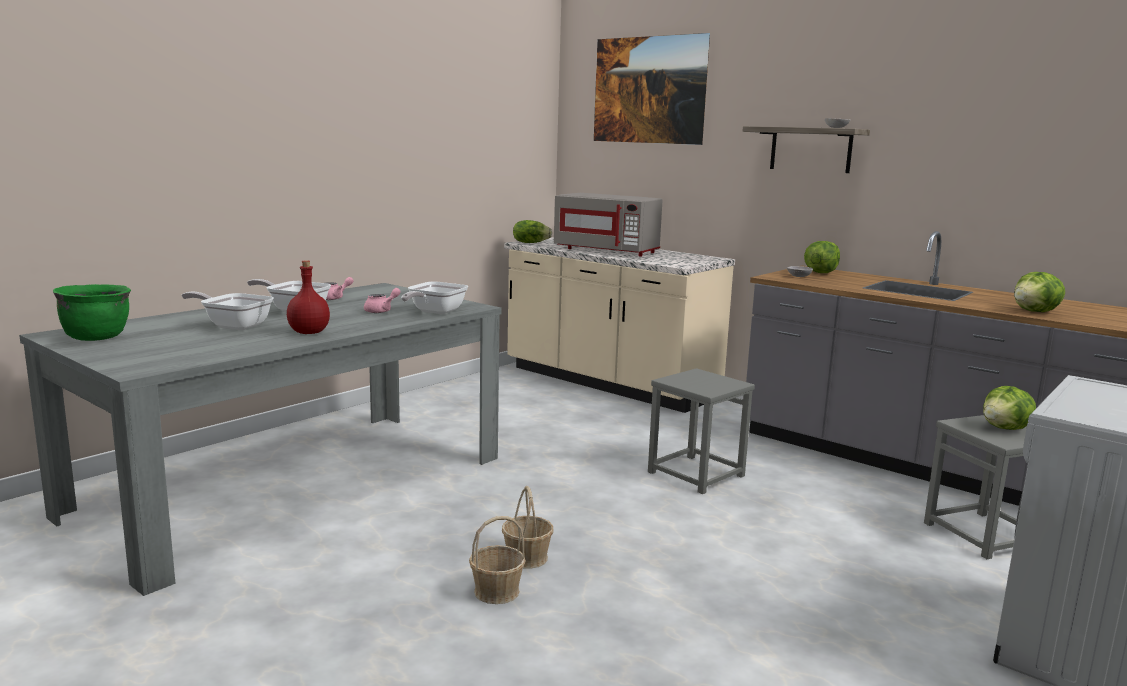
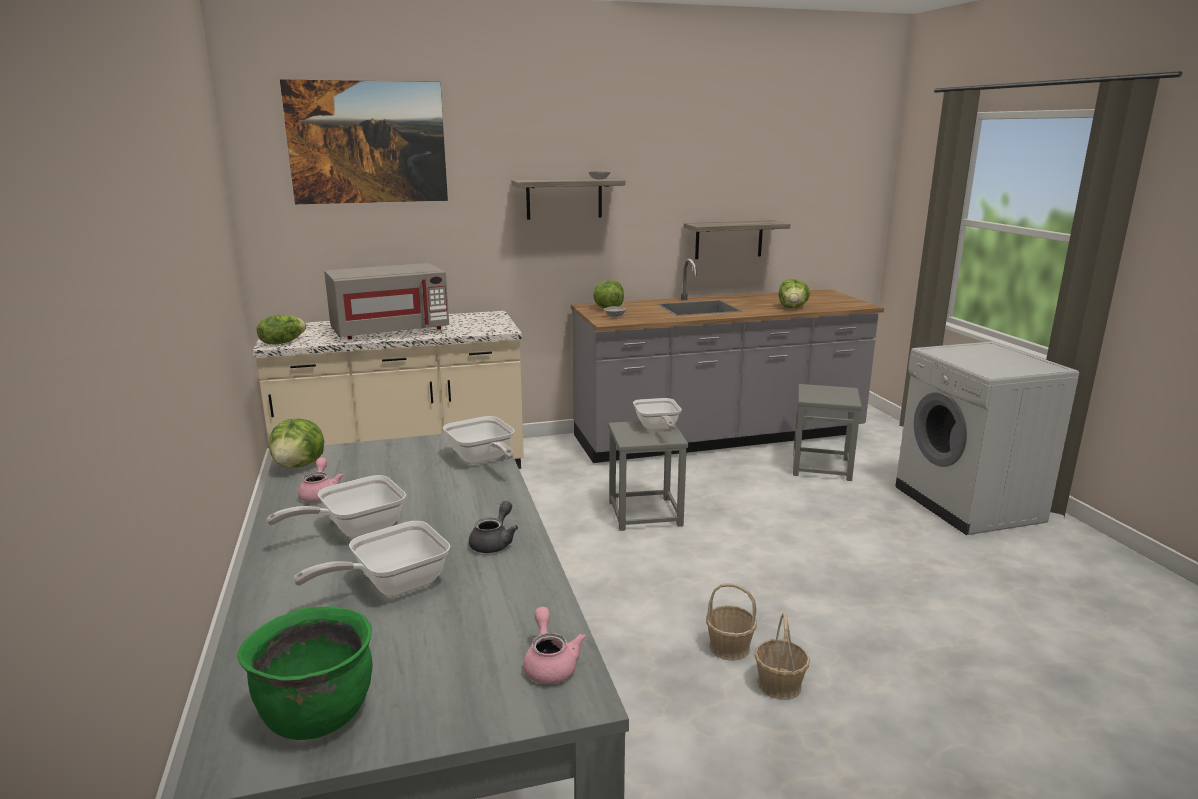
camera: 55 degrees left, 5 degrees up
(309, 332) = (494, 542): red bottle -> grey teapot
(382, 311) = (435, 482): pink teapot -> pink teapot (550, 664)
(719, 383) = (657, 428): none -> frying pan
(1005, 429) = (828, 392): lettuce -> lettuce (300, 466)
(1020, 218) = (729, 239): none -> shelf

